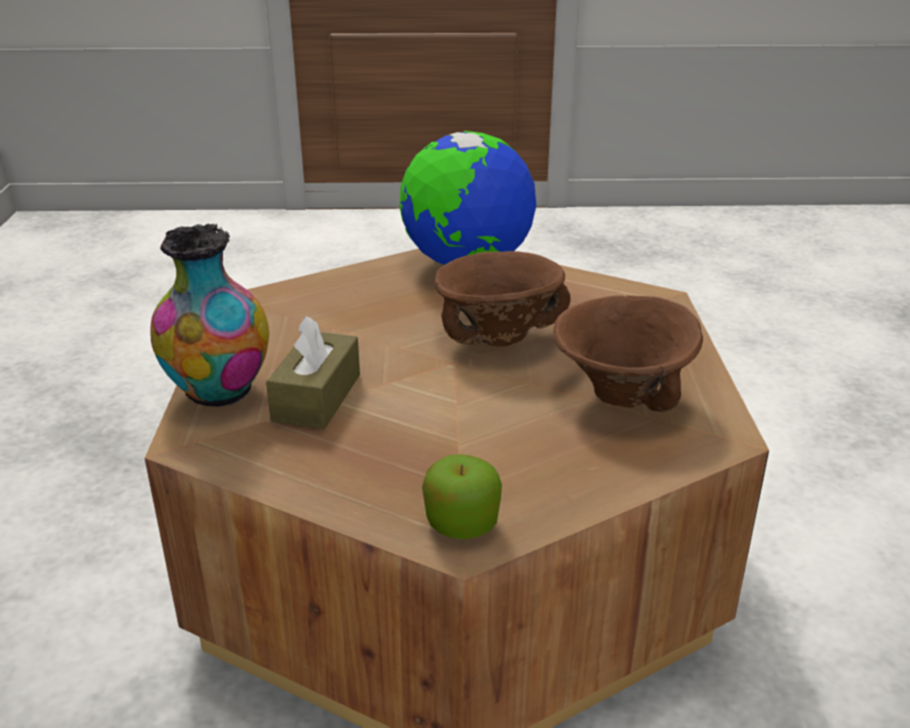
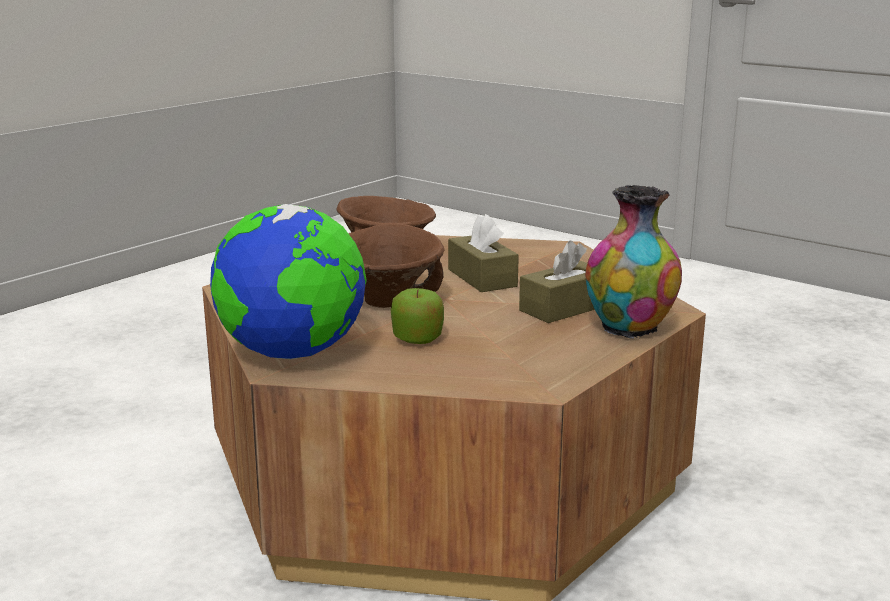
camera: 140 degrees left, 10 degrees down
(461, 523) = (556, 250): apple -> apple (417, 338)
(468, 411) = (482, 278): none -> brown tissue box

